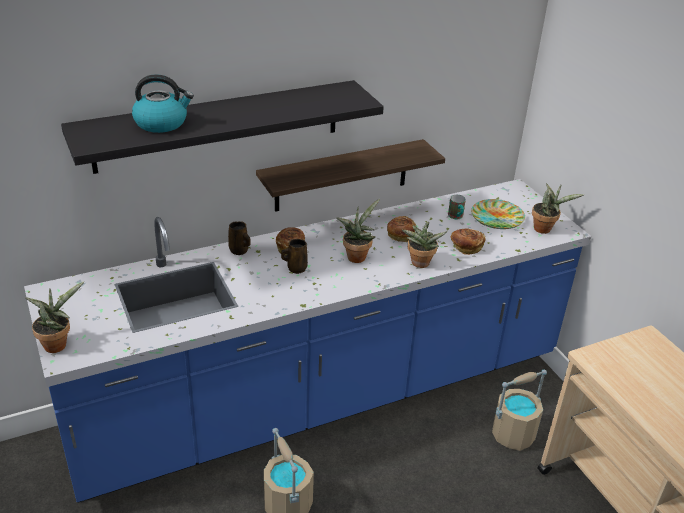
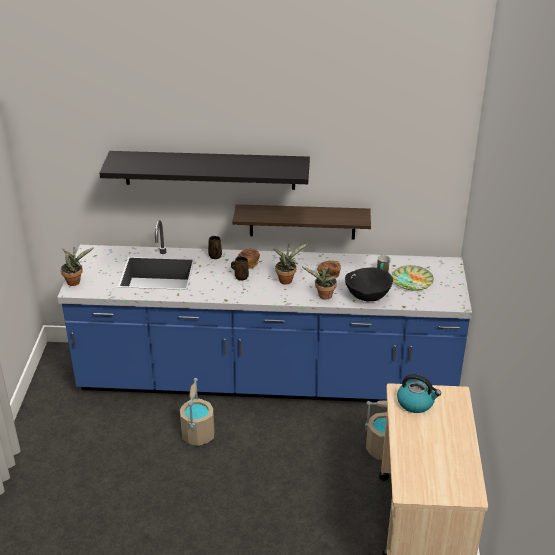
camera: 30 degrees right, 0 degrees up
(162, 123) = (162, 162): kettle -> kettle (416, 403)
(466, 247) = (367, 294): bread -> black bowl
(545, 229) = (440, 298): potted plant -> none

